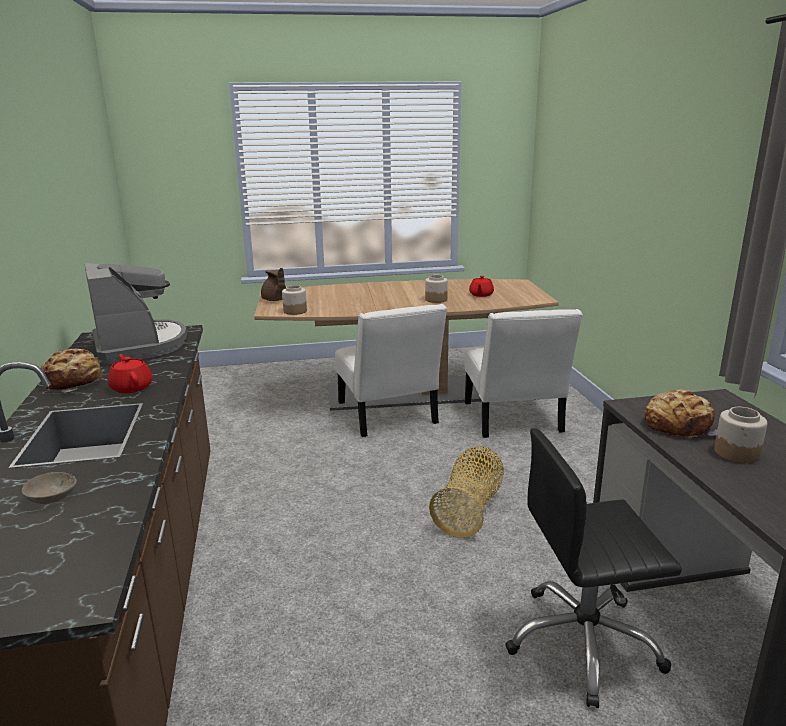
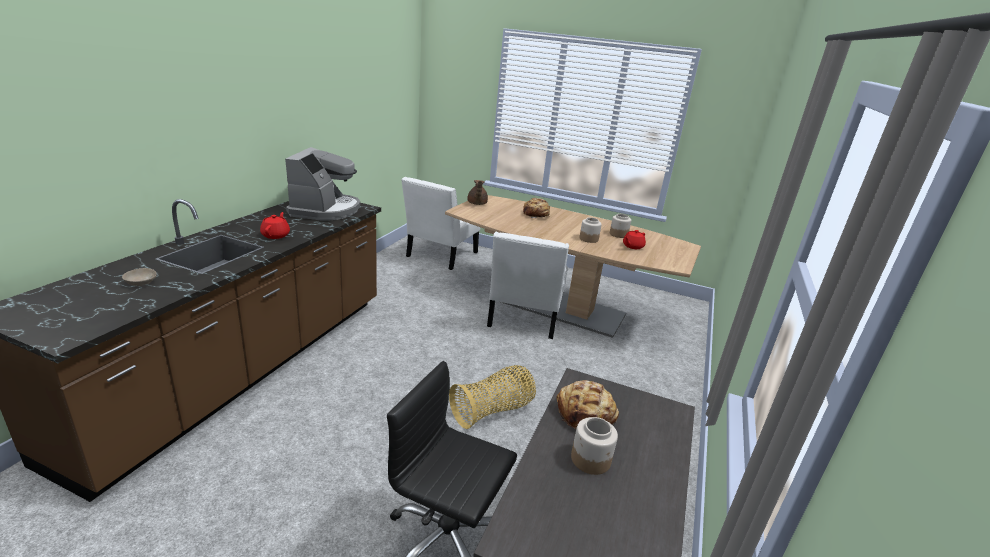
camera: 30 degrees right, 5 degrees up
(74, 382) = (258, 221): bread -> bread (536, 214)
(295, 311) = (474, 216): jar -> jar (618, 234)
(513, 420) = (614, 361): white chair -> white chair (440, 256)

